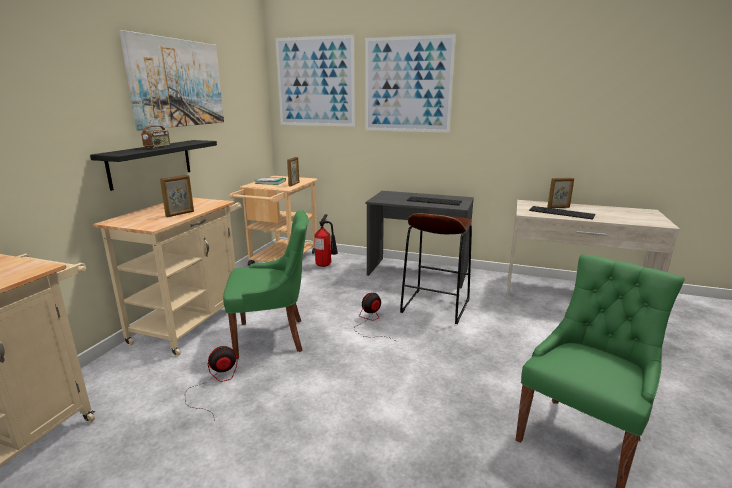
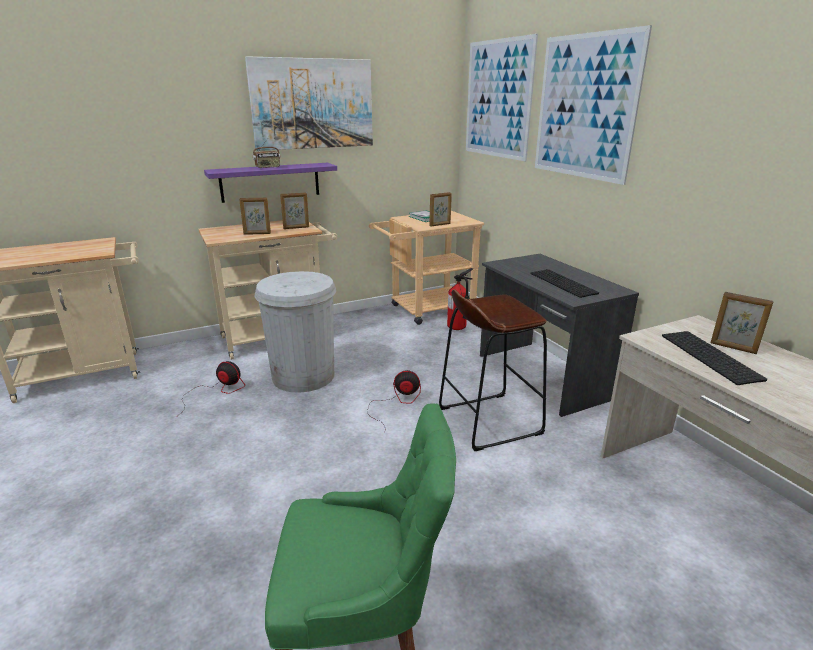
camera: 45 degrees right, 5 degrees up
(151, 163) = (270, 182): black shelf -> purple shelf
(203, 203) = (296, 228): none -> picture frame
(272, 337) = (303, 376): green chair -> white trash can

